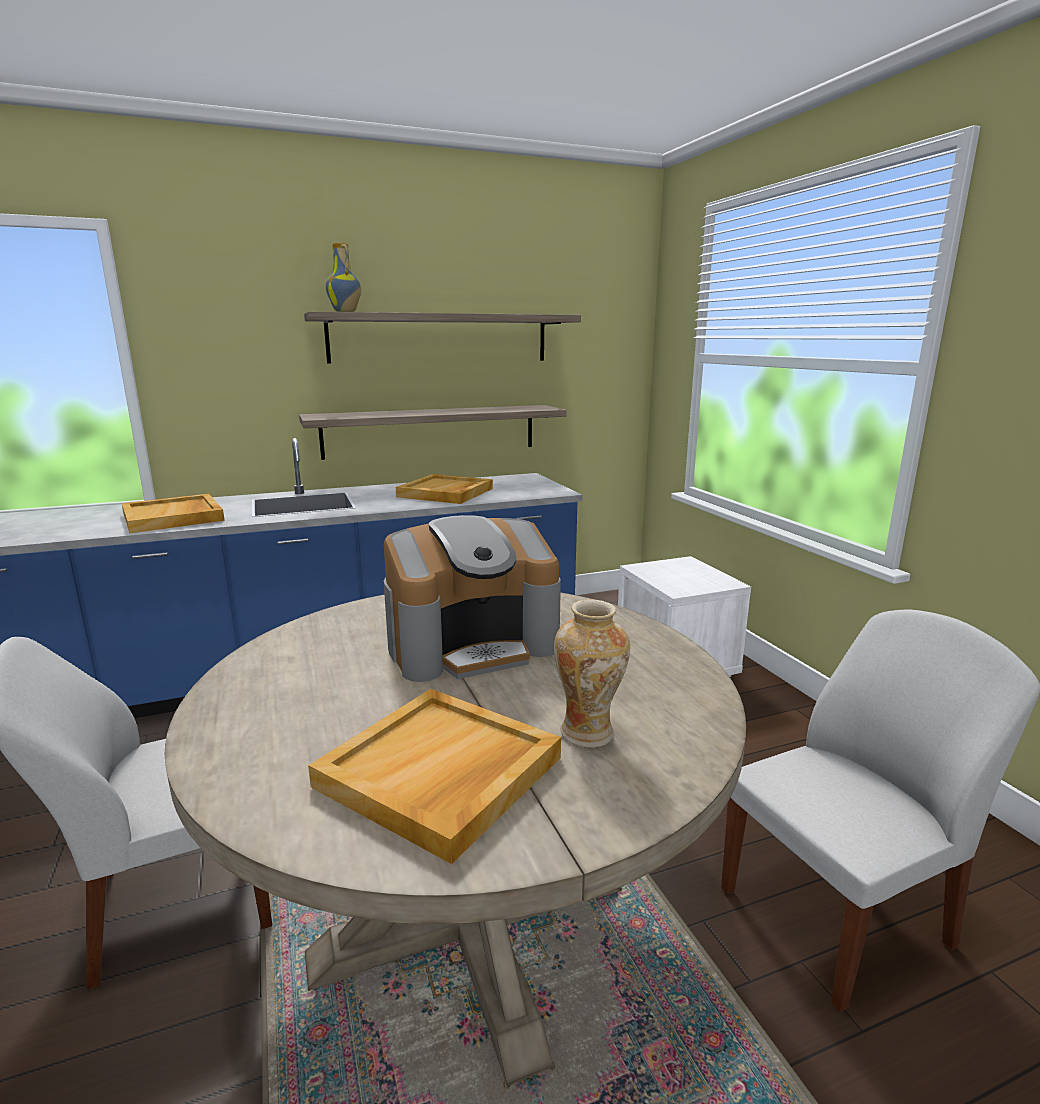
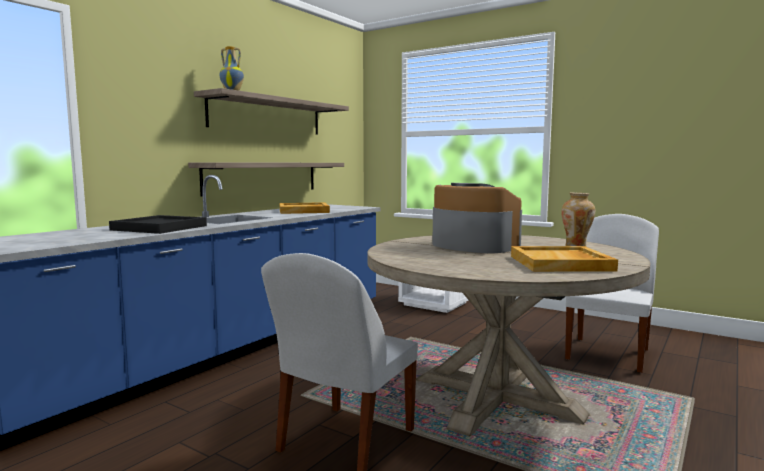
camera: 35 degrees left, 10 degrees down
(174, 517) = (160, 228): beige tray -> black tray
(472, 645) = (472, 246): coffee machine -> coffee machine turned 75 degrees counterclockwise

